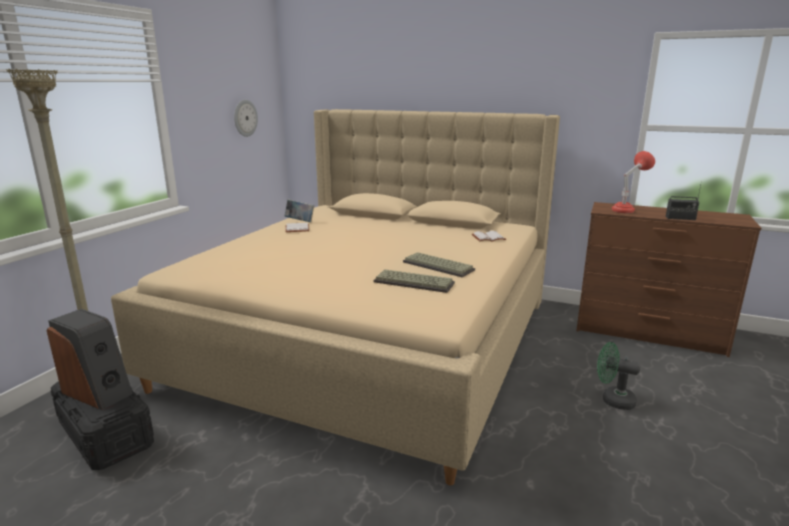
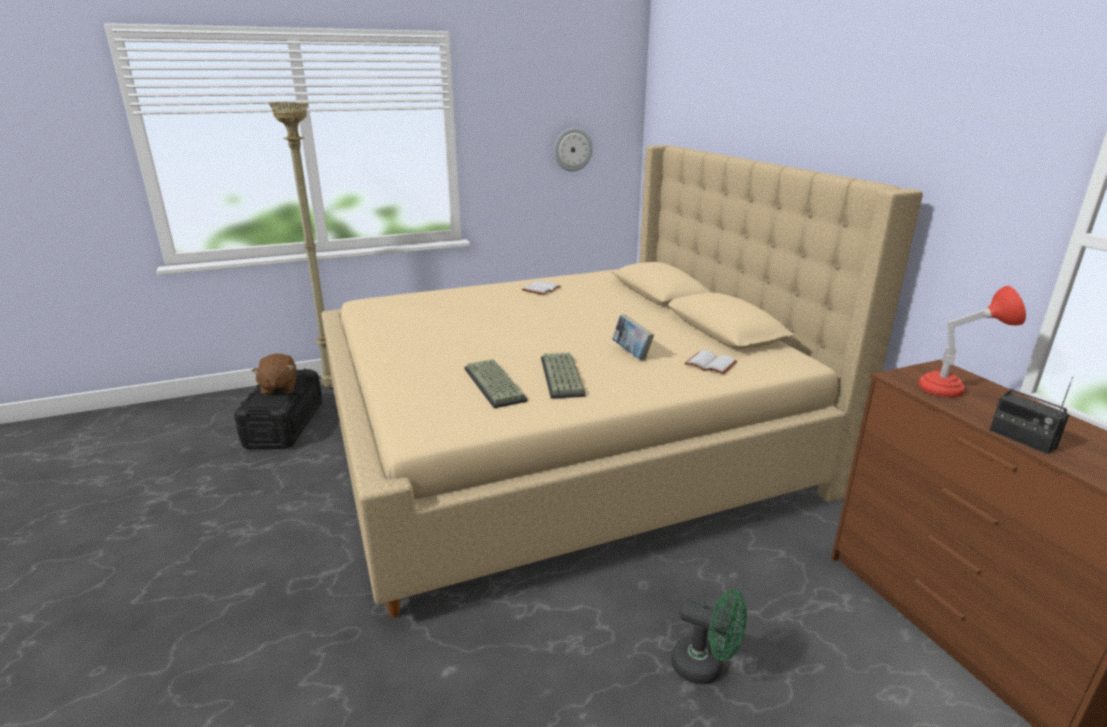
camera: 45 degrees right, 5 degrees up
(98, 392) = (279, 388): speaker -> brown plush toy
(300, 221) = (563, 282): book -> book (631, 353)
(612, 400) = (705, 667): green fan -> green fan turned 135 degrees clockwise

